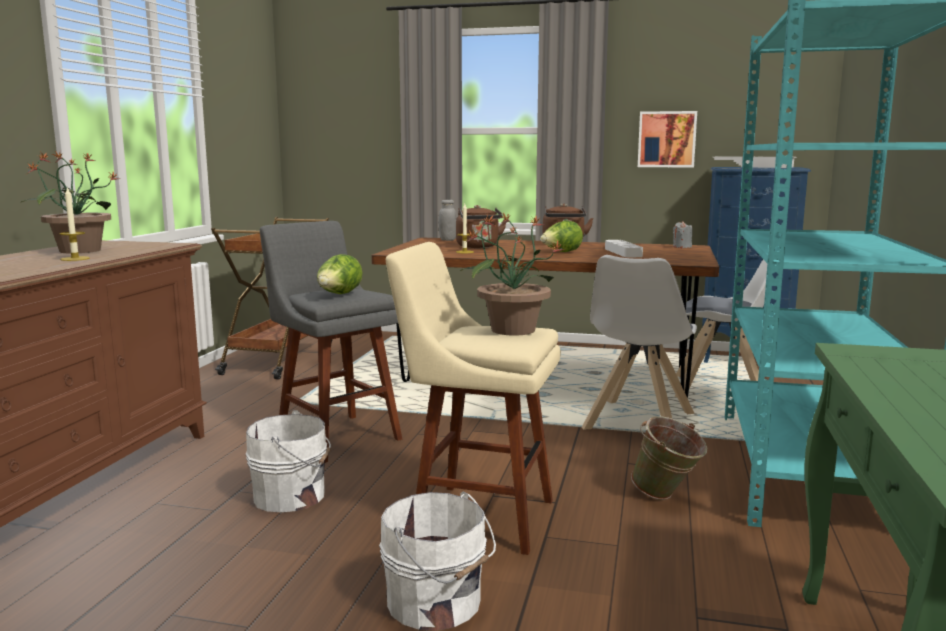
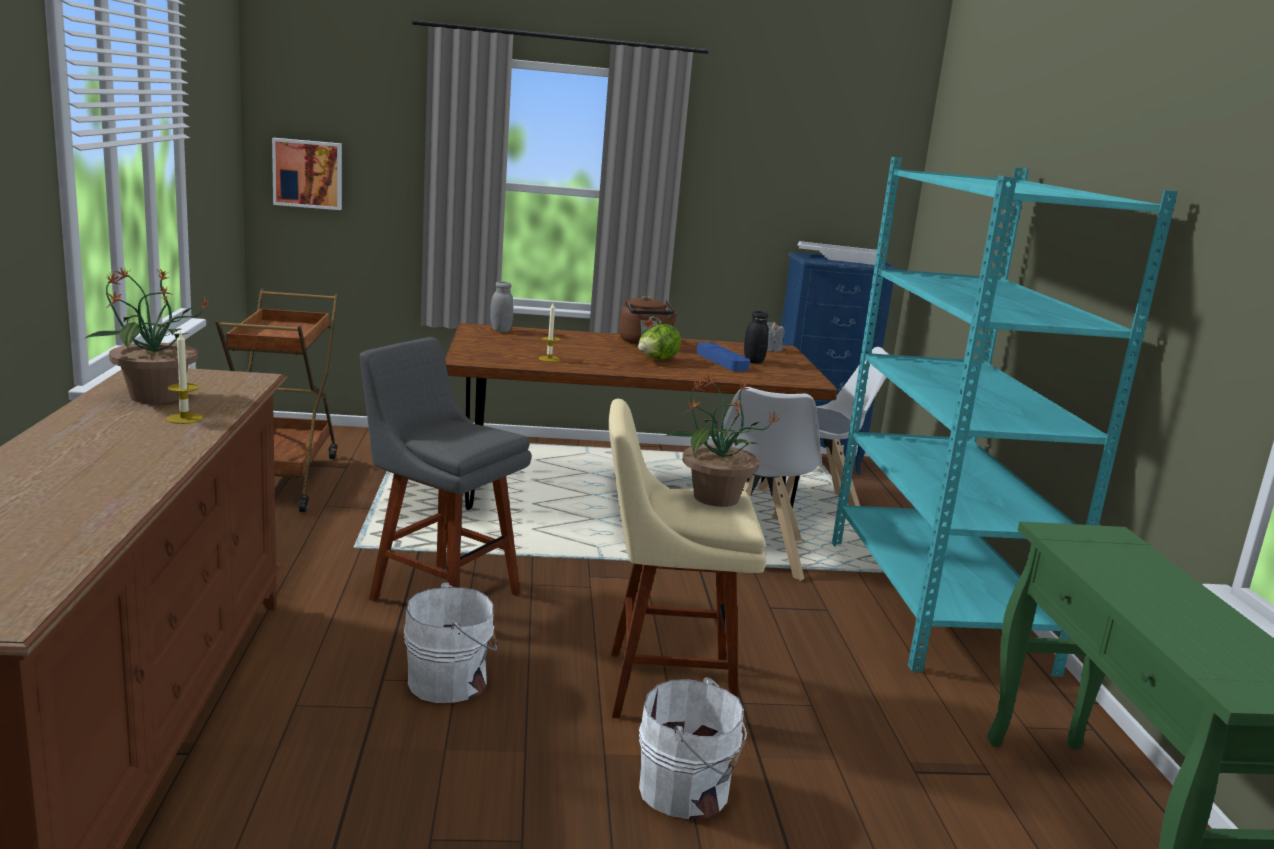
camera: 20 degrees left, 5 degrees up
(339, 295) = (468, 438): lettuce -> none
(478, 247) = (553, 347): brown kettle -> none
(623, 252) = (721, 361): grey tray -> blue tray
(654, 252) = (753, 361): none -> black jar
(666, 497) = (826, 645): green bucket -> none
(667, 139) = (743, 216): picture -> picture (308, 173)

